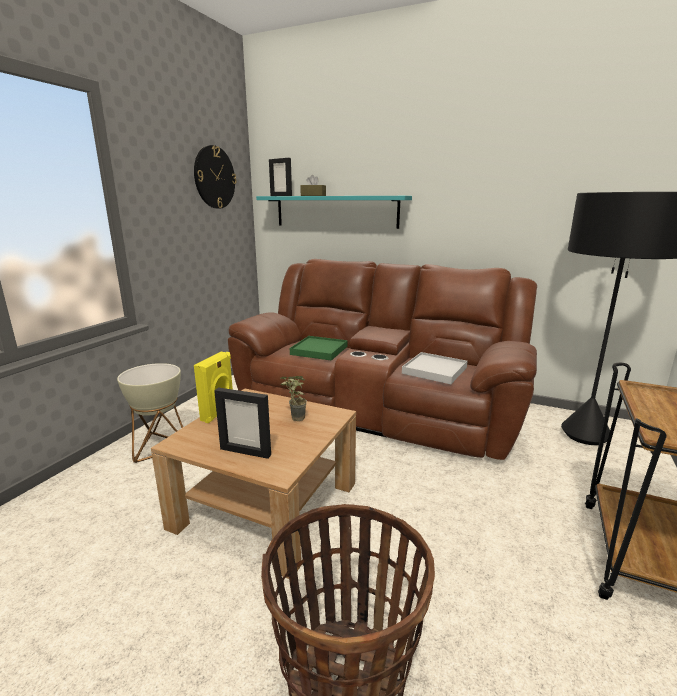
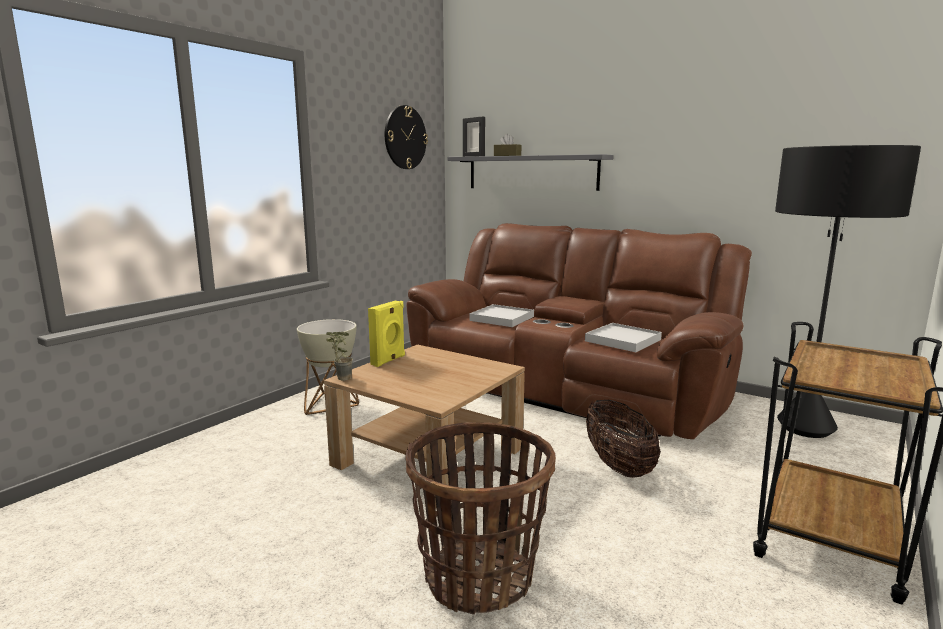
camera: 10 degrees right, 5 degrees down
(246, 451) = (409, 387): picture frame -> none
(294, 419) = (460, 369): potted plant -> potted plant (340, 378)
(319, 350) = (502, 318): green tray -> white tray
(335, 211) = (531, 172): turquoise shelf -> grey shelf
(446, 496) = (618, 466): none -> basket

